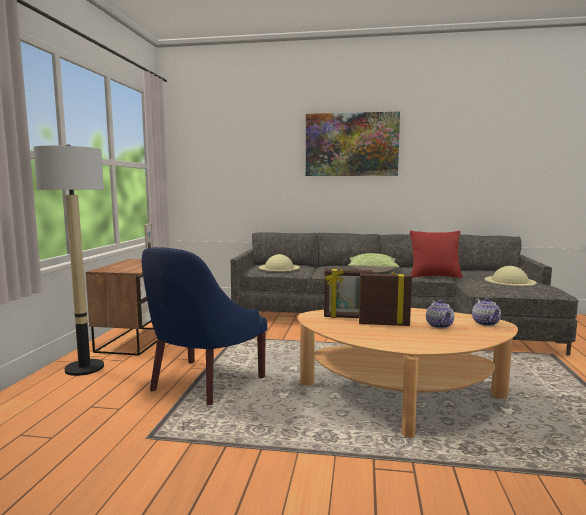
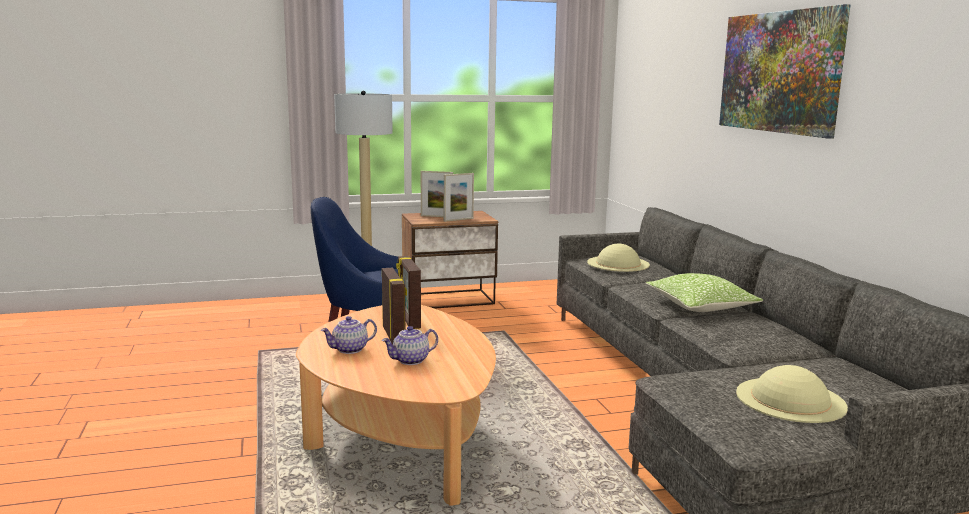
camera: 65 degrees right, 5 degrees up
(124, 267) = (436, 216): none -> picture frame
(434, 276) = (733, 345): red pillow -> none
(486, 323) = (446, 384): teapot -> teapot (350, 350)

